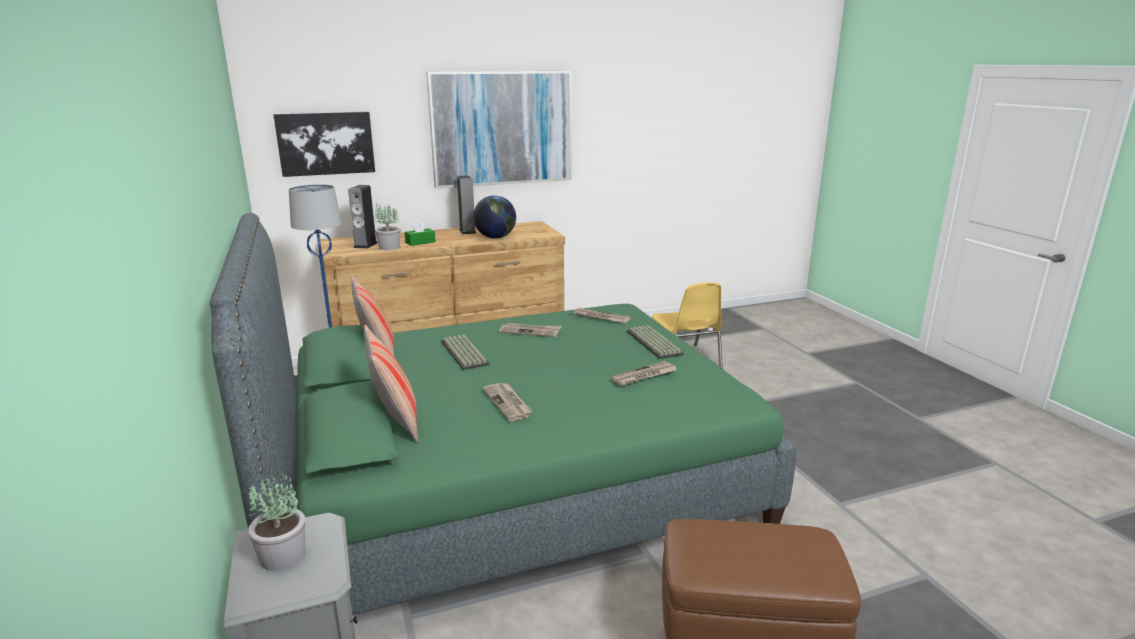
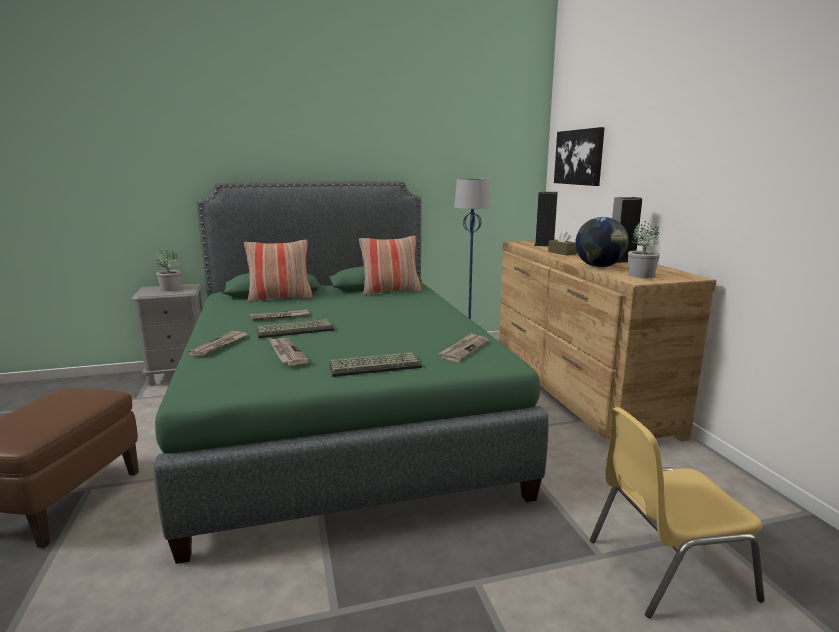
camera: 95 degrees right, 5 degrees down
(389, 247) = (539, 248): potted plant -> potted plant (640, 275)
(420, 242) = (562, 253): green tissue box -> brown tissue box
(462, 353) = (382, 307): keyboard -> keyboard (295, 330)
(501, 128) = (700, 144): picture -> none
(530, 331) = (425, 324): newspaper -> newspaper (220, 345)

